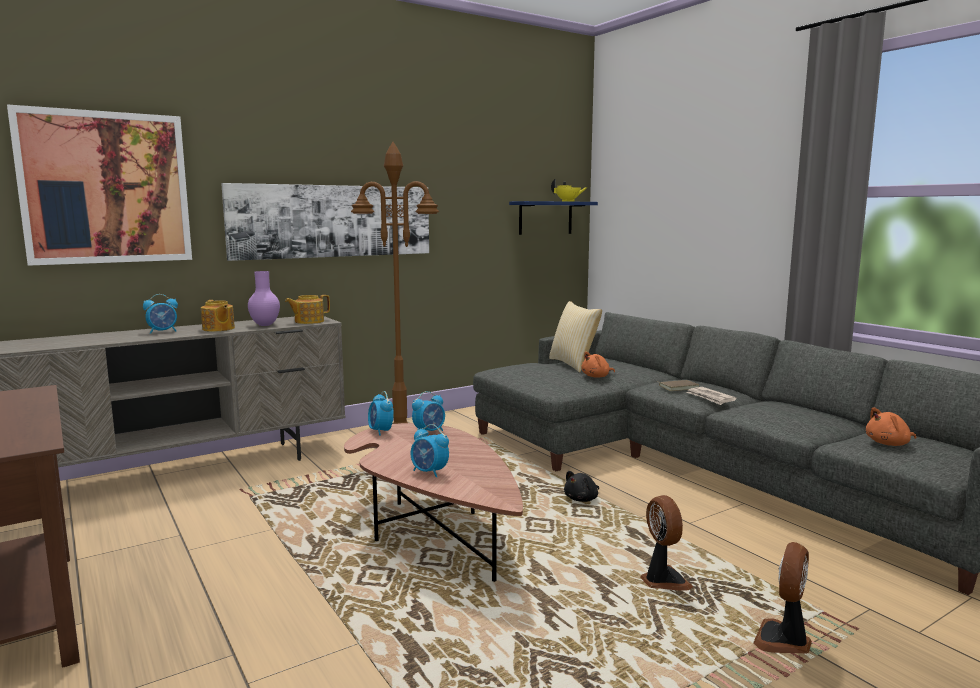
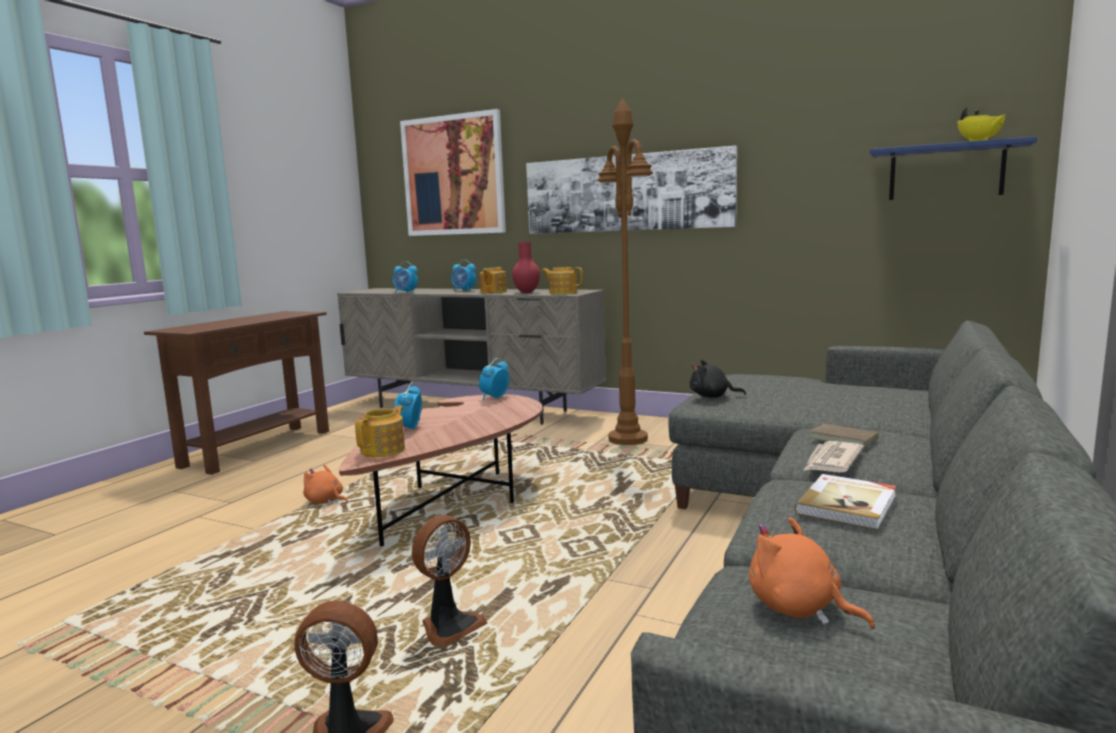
camera: 60 degrees right, 0 degrees up
(264, 325) = (526, 292): purple vase -> red vase
(429, 432) = (515, 407): alarm clock -> alarm clock (406, 292)
(483, 489) = (384, 450): none -> teapot
(574, 364) = (827, 386): pillow -> none
(582, 499) = (617, 538): black plush toy -> black plush toy (712, 397)
(597, 376) = (795, 403): orange plush toy -> orange plush toy (325, 501)
(780, 410) = (848, 505): none -> book

